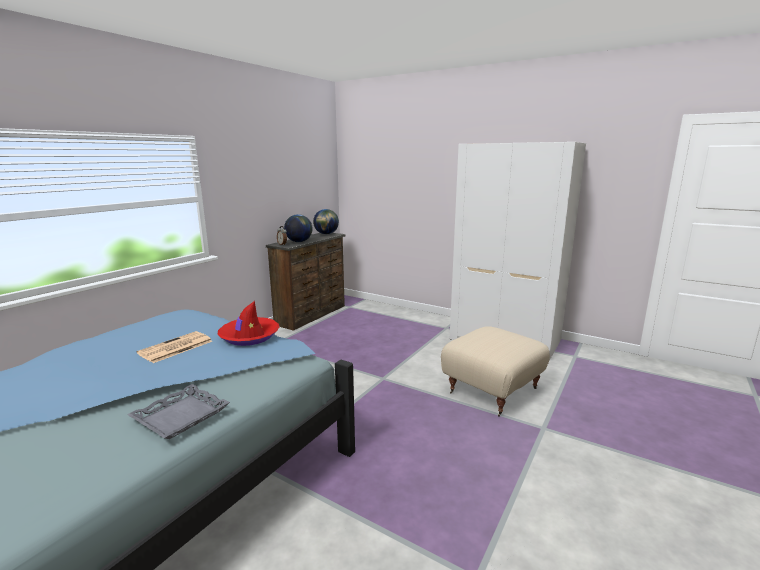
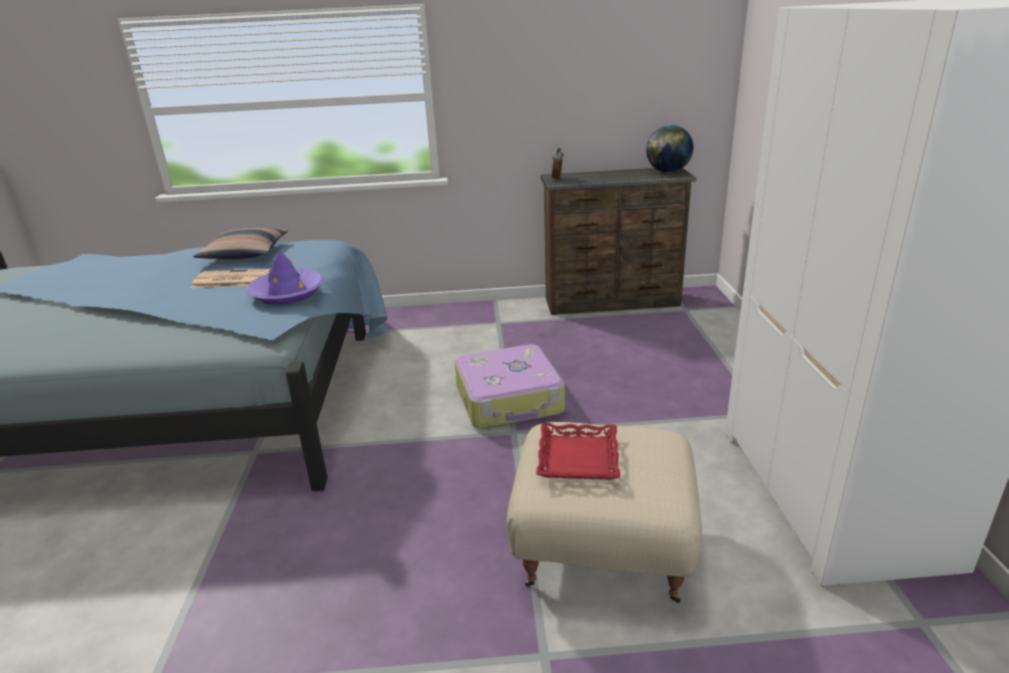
camera: 55 degrees right, 10 degrees up
(129, 335) = (245, 253): none -> pillow
(181, 416) = (101, 343): grey tray -> none
(249, 336) = (287, 293): red hat -> purple hat
(299, 242) = (590, 178): globe -> none
(354, 369) = (510, 400): none -> suitcase
(489, 343) = (577, 457): none -> red tray

